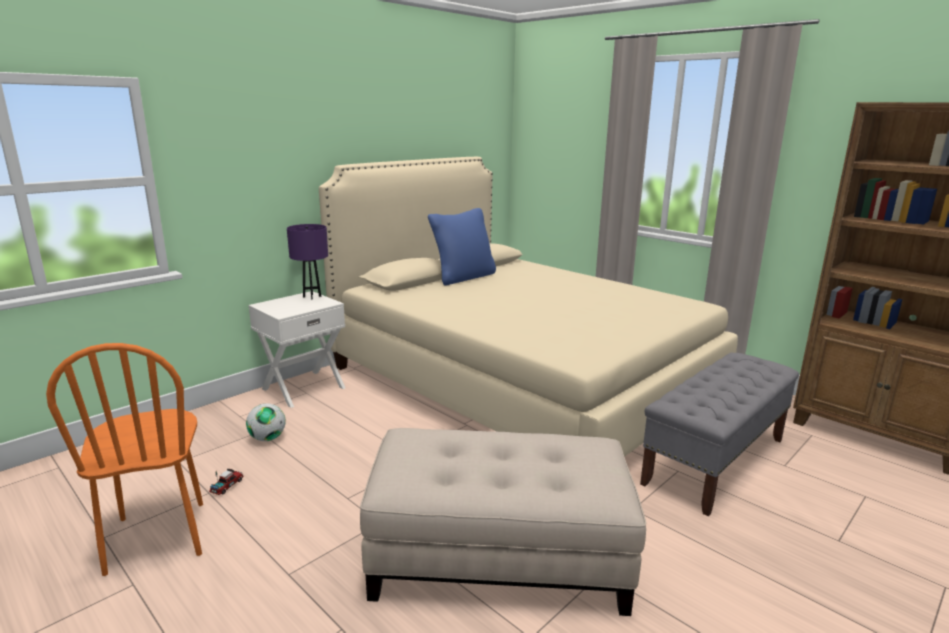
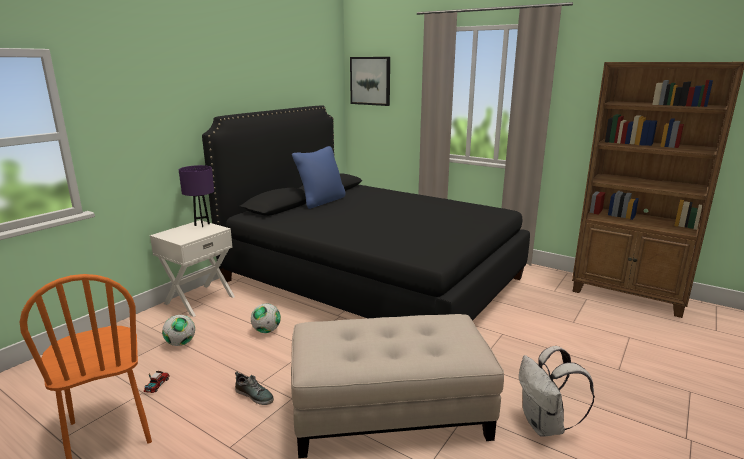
camera: 10 degrees left, 0 degrees up
(336, 512) = (254, 395): none -> shoe
(371, 434) = (266, 331): none -> football
(518, 382) = (371, 279): beige bed -> black bed
(543, 127) = (370, 81): none -> picture
(709, 606) = (545, 425): none -> white backpack
(715, 460) = (526, 323): grey bench -> none

